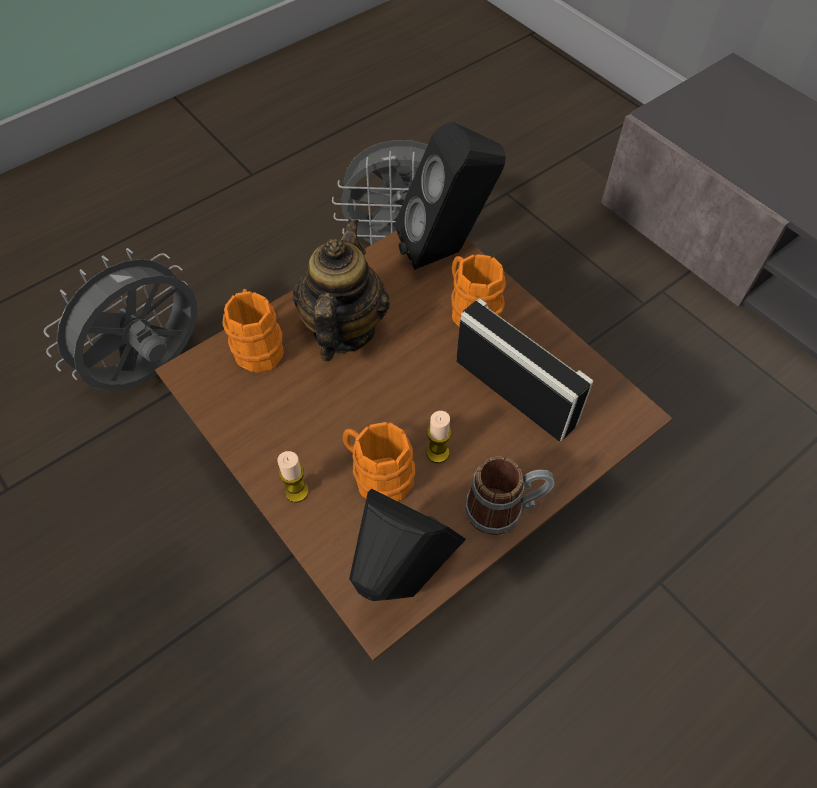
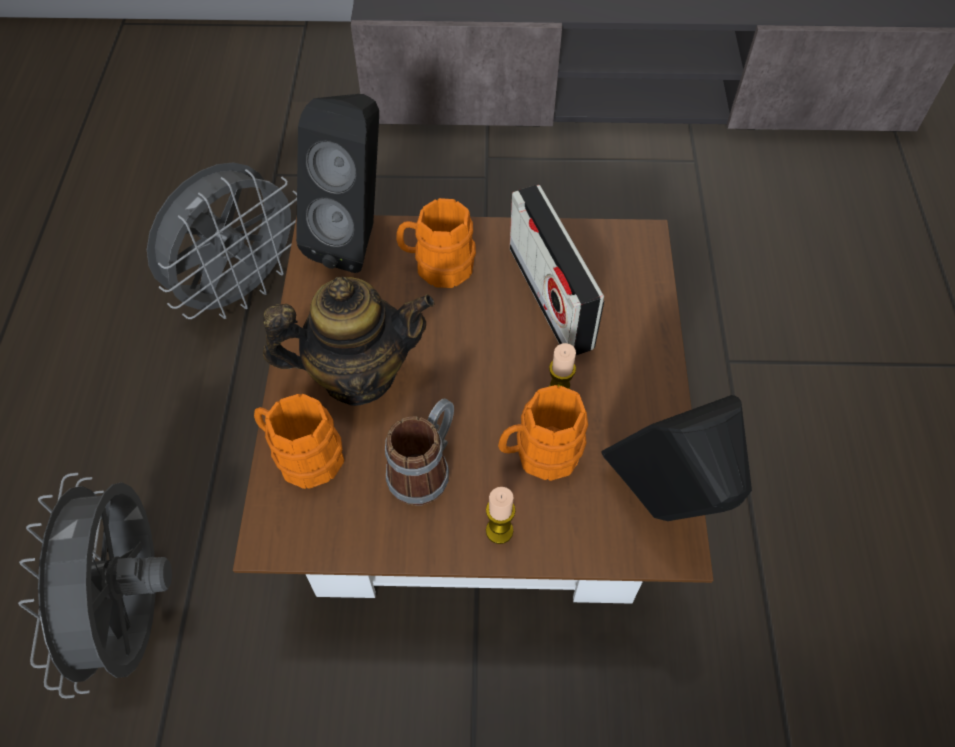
camera: 50 degrees left, 0 degrees up
(343, 329) = (358, 374): teapot -> teapot turned 120 degrees clockwise
(504, 509) = (652, 385): mug -> mug (426, 468)
(515, 392) = (550, 297): radio -> radio turned 105 degrees counterclockwise

